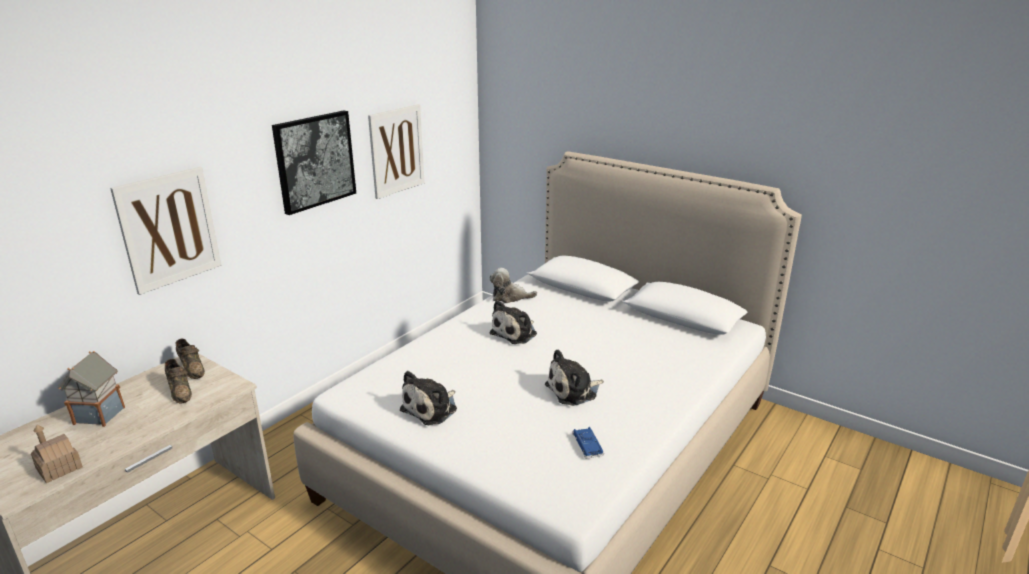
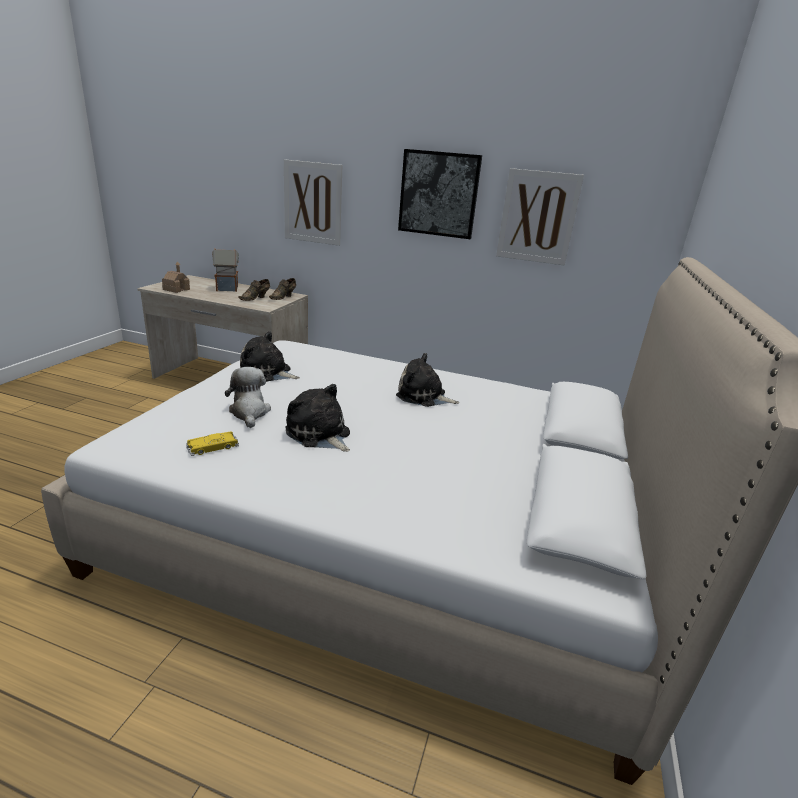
camera: 70 degrees right, 0 degrees up
(510, 297) = (503, 389): plush toy -> plush toy (249, 412)
(587, 445) = (213, 447): blue toy car -> yellow toy car

